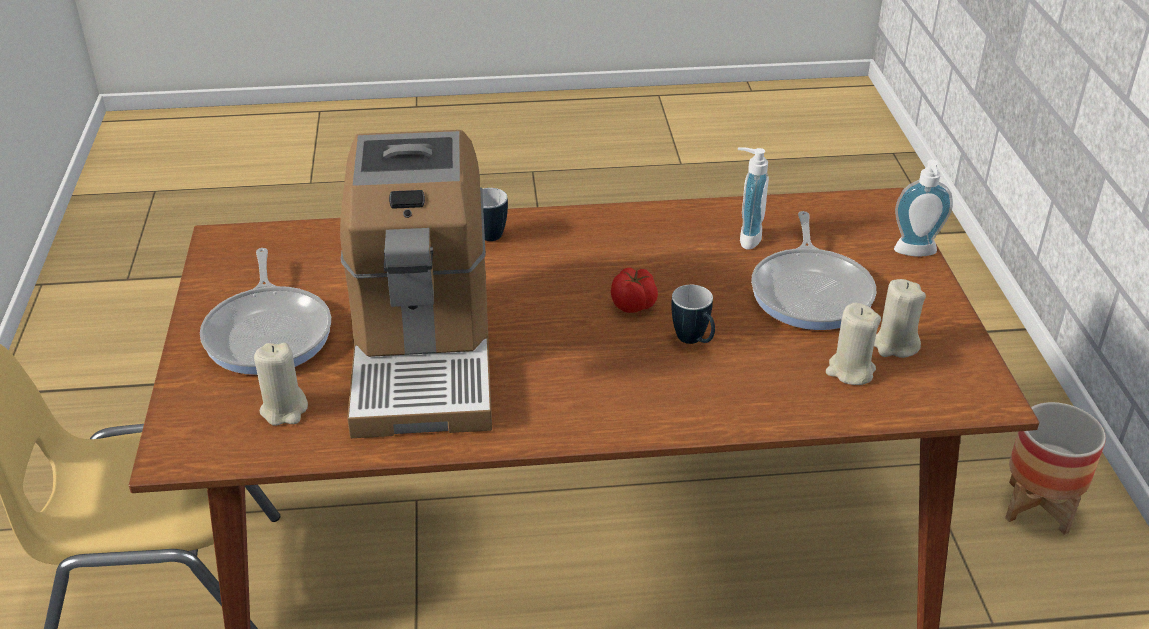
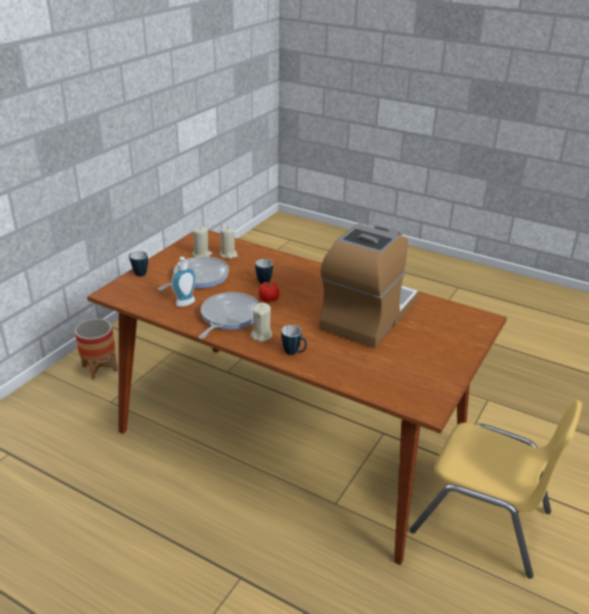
camera: 145 degrees left, 5 degrees down
(269, 332) = (428, 349): frying pan -> frying pan (228, 317)
(284, 410) = (437, 317): beige candle -> beige candle (261, 335)
(915, 253) = (138, 273): soap dispenser -> mug

